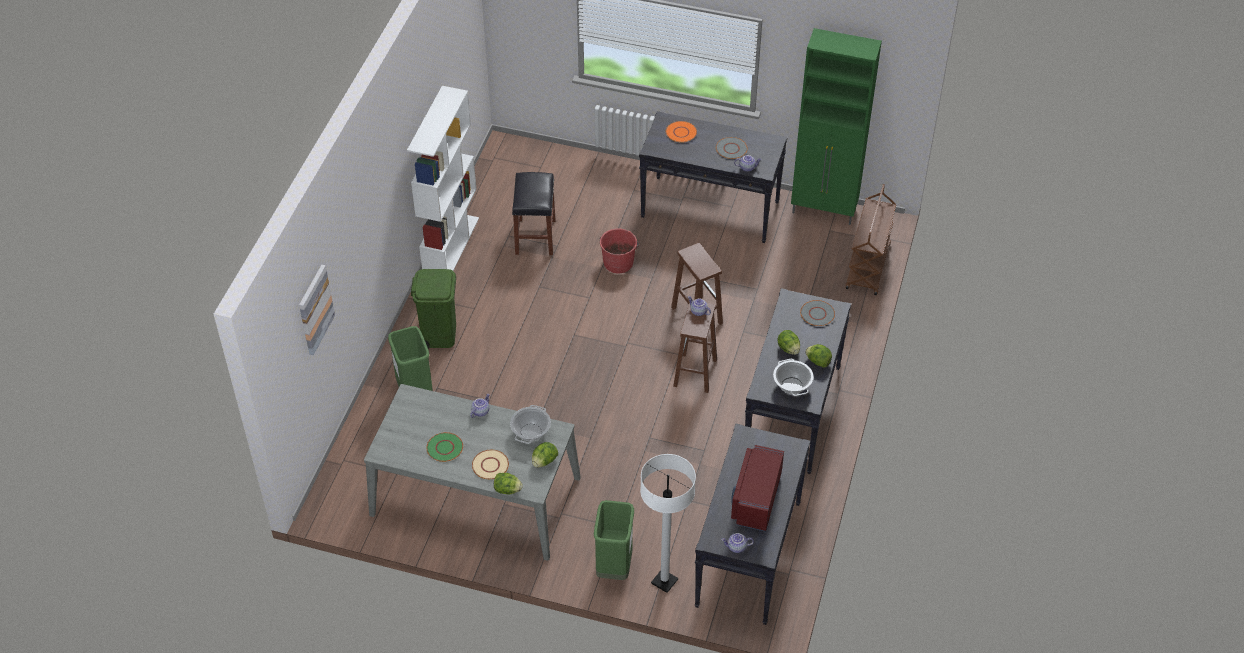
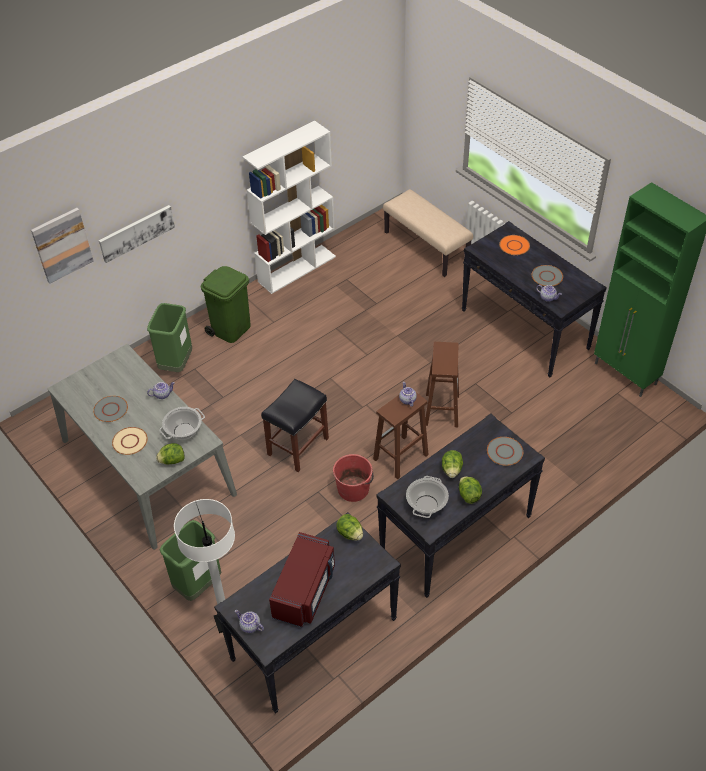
camera: 35 degrees right, 0 degrees up
(353, 269) = (136, 232): none -> picture
(444, 448) = (110, 409): green plate -> grey plate
(507, 489) = (124, 468): lettuce -> lettuce (350, 533)
(535, 236) = (366, 288): black stool -> black stool (298, 445)
(558, 170) = (426, 247): none -> beige bench
(618, 262) = (413, 337): red bucket -> red bucket (353, 488)
(755, 499) = (305, 591): red microwave -> red microwave turned 150 degrees clockwise
(868, 267) = (628, 441): brown cart -> none

